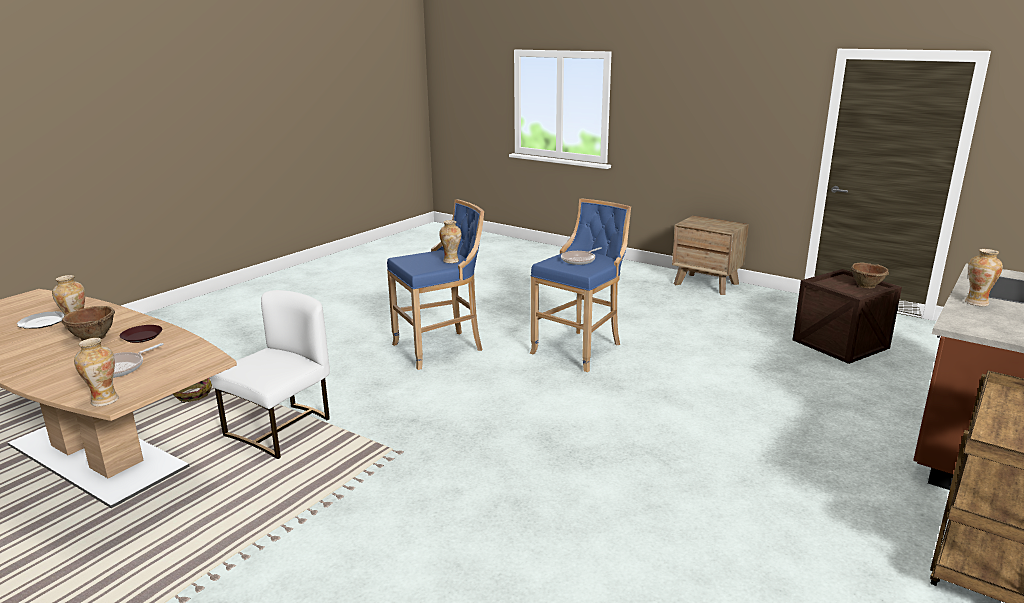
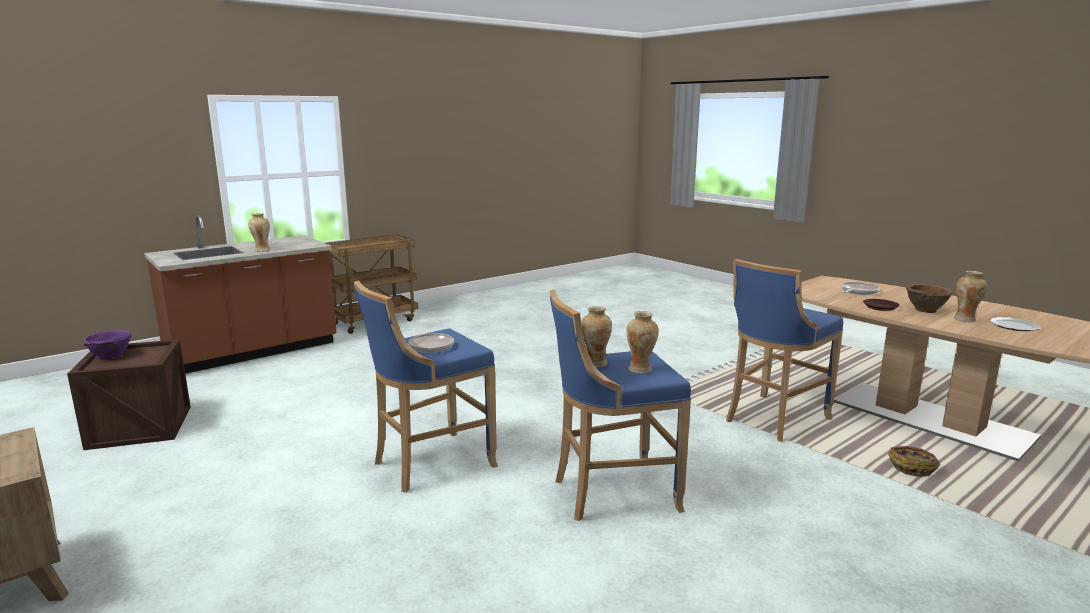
camera: 165 degrees left, 5 degrees down
(104, 400) = (837, 280): vase -> vase (640, 370)
(282, 429) = (773, 419): white chair -> blue stool
(867, 285) = (110, 356): brown bowl -> purple bowl

